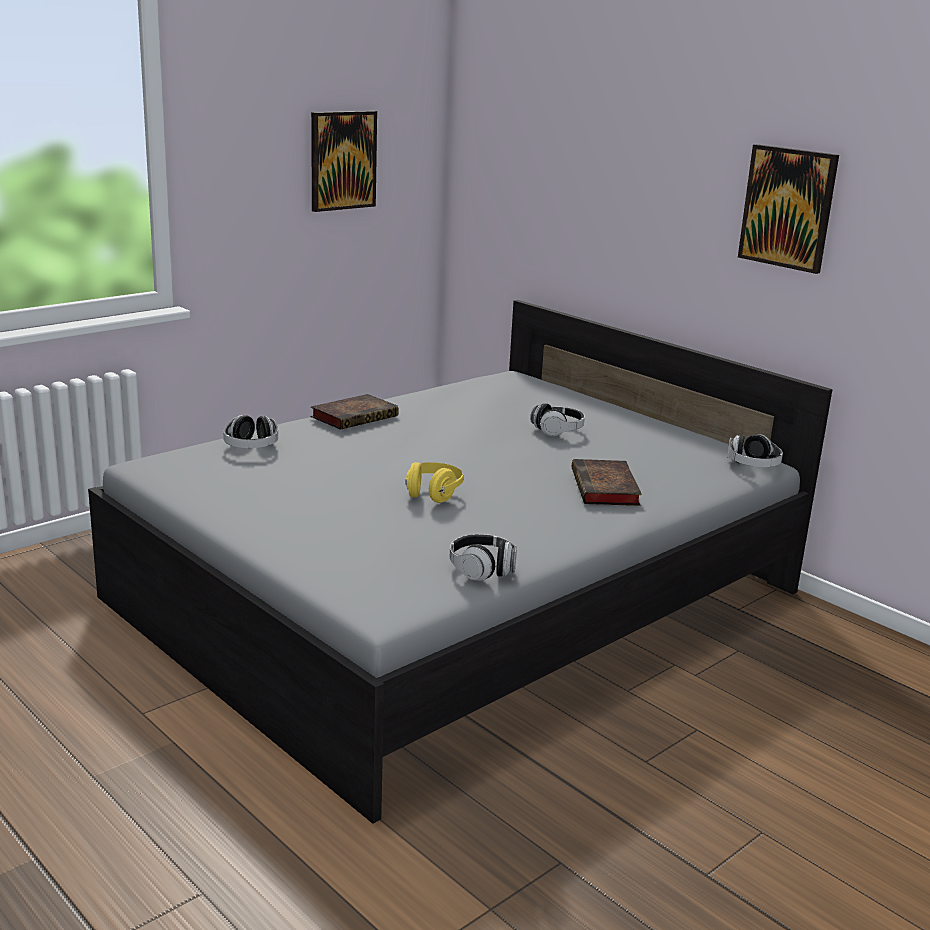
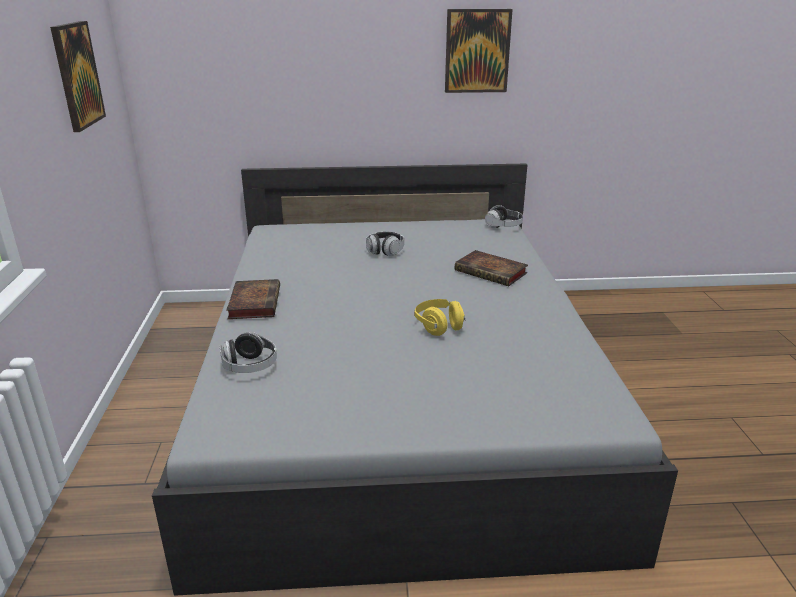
camera: 50 degrees left, 5 degrees up
(482, 569) = (578, 355): headphones -> none

